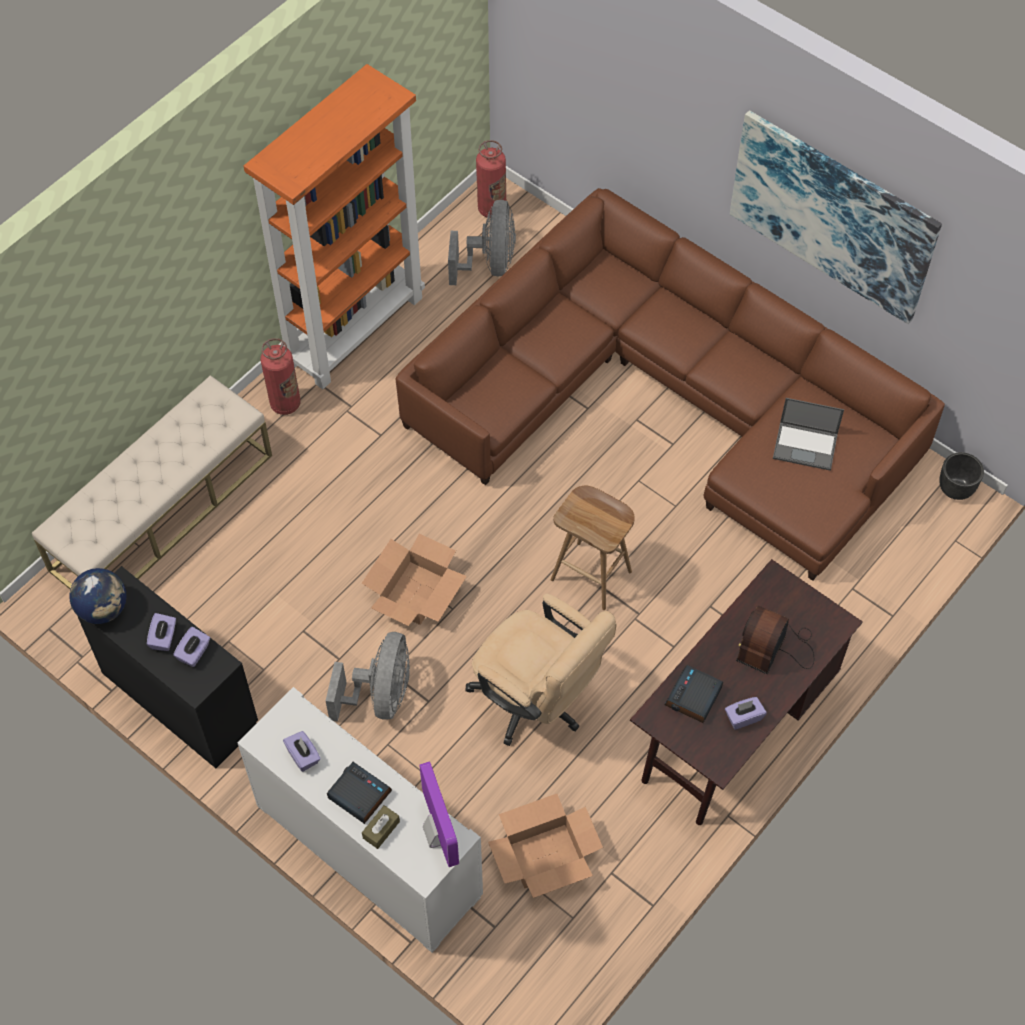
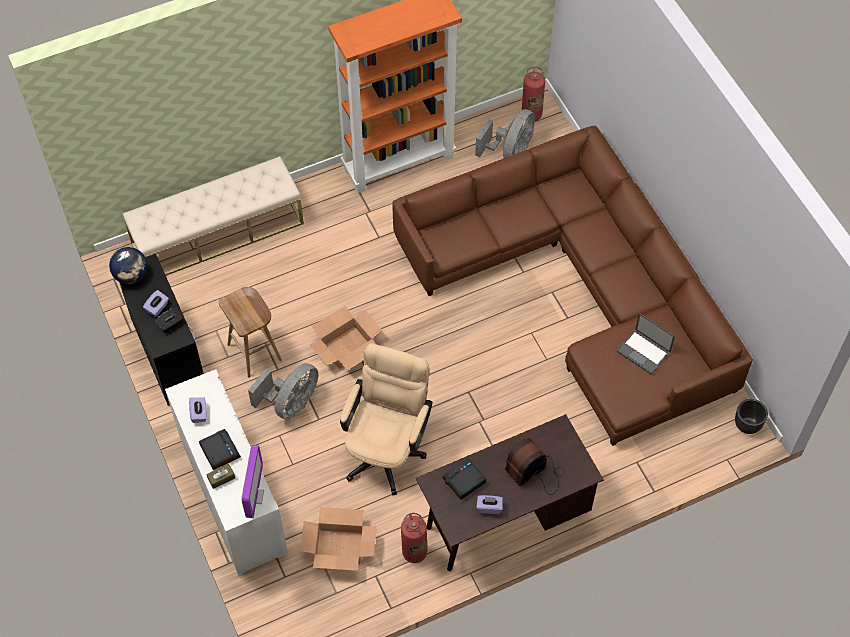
camera: 25 degrees right, 0 degrees up
(194, 653) = (170, 324): purple tissue box -> black tissue box
(285, 404) = (329, 193): fire extinguisher -> fire extinguisher (414, 552)
(537, 702) = (387, 448): beige office chair -> beige office chair turned 135 degrees counterclockwise
(592, 575) = (466, 382): brown stool -> brown stool (255, 352)
(832, 216) = (711, 199): picture -> none

